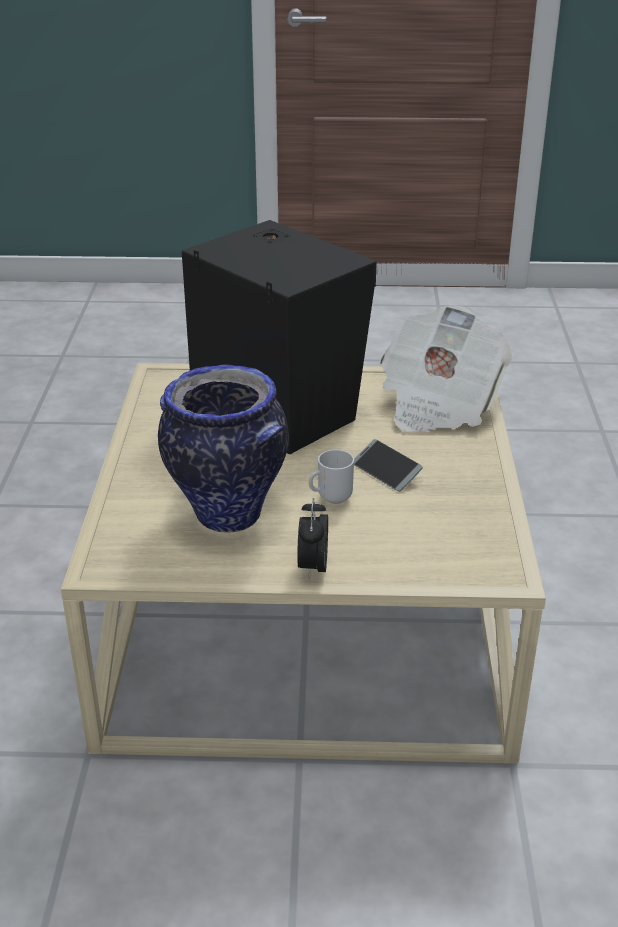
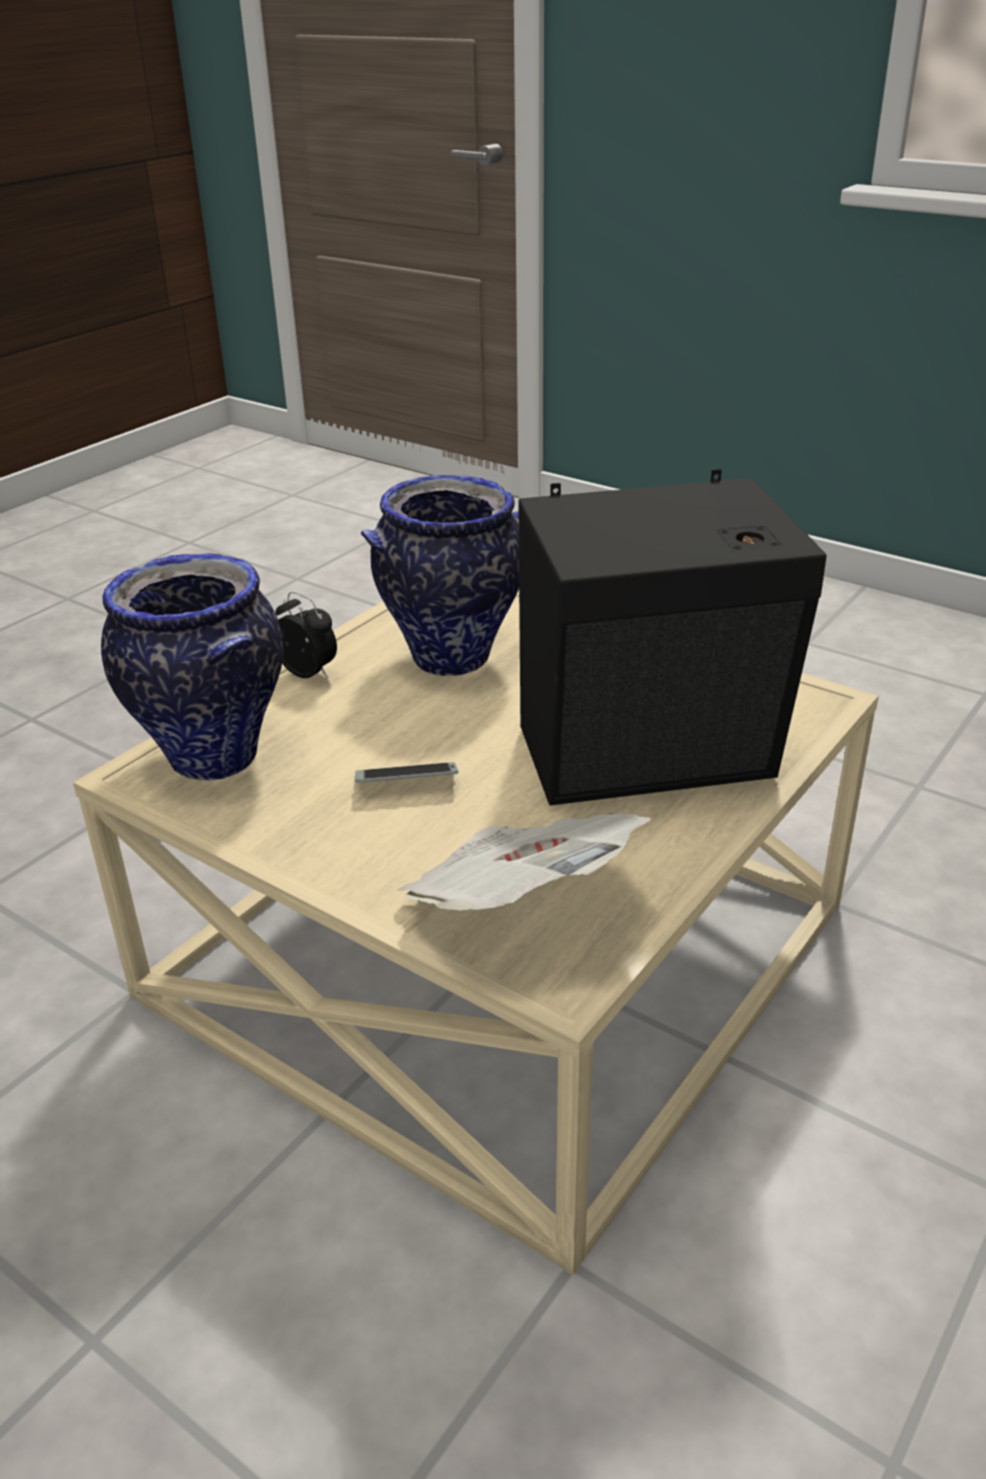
camera: 125 degrees right, 0 degrees up
(332, 498) = (403, 725): mug -> none
(451, 555) = (211, 757): none -> vase

